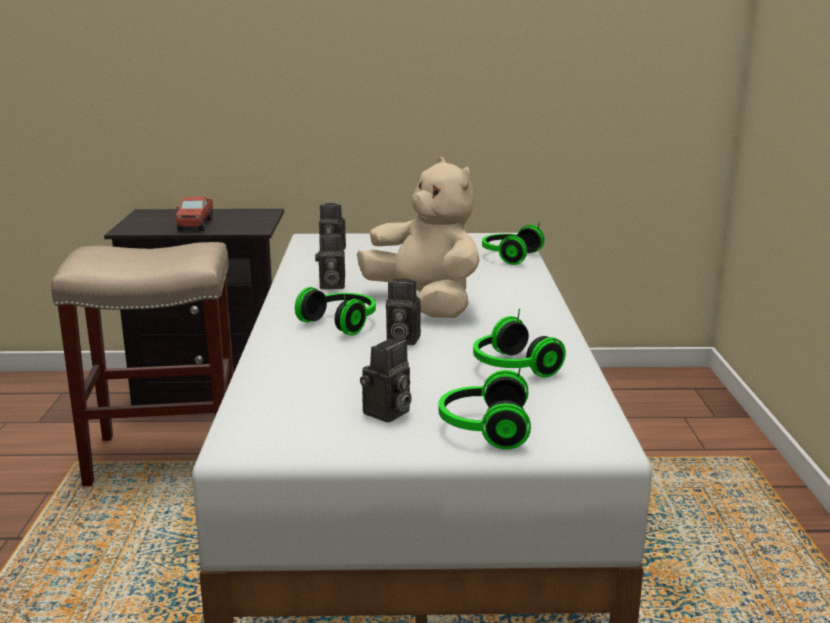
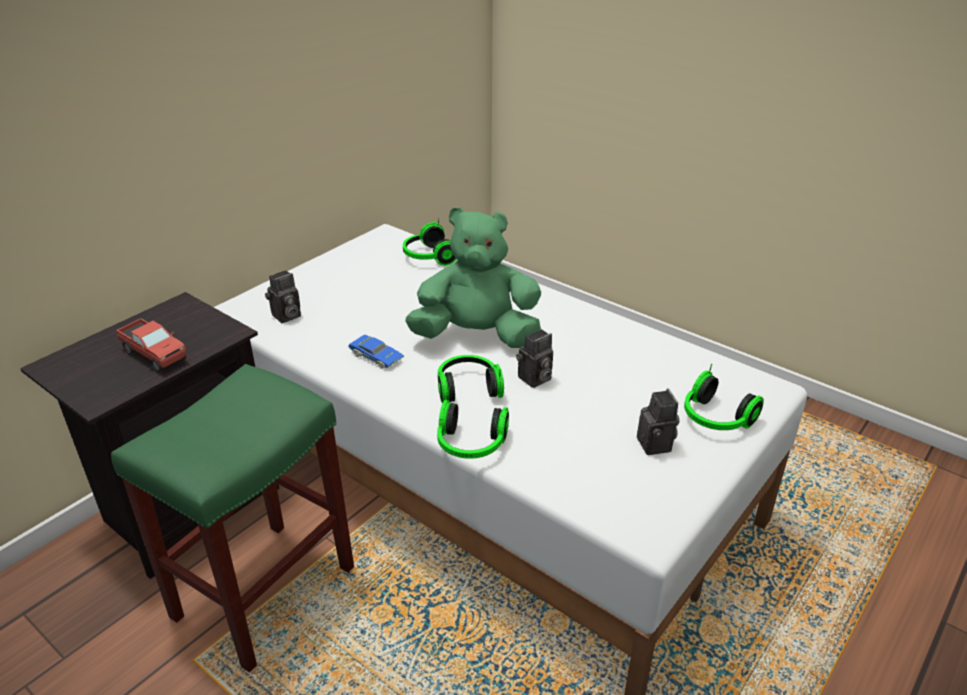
camera: 50 degrees left, 15 degrees up
(167, 456) = (265, 590): beige stool -> green stool
(330, 286) = (376, 356): camera -> blue toy car
(425, 304) = (477, 336): beige plush toy -> green plush toy
(511, 368) = (634, 362): headphones -> headphones (470, 445)

